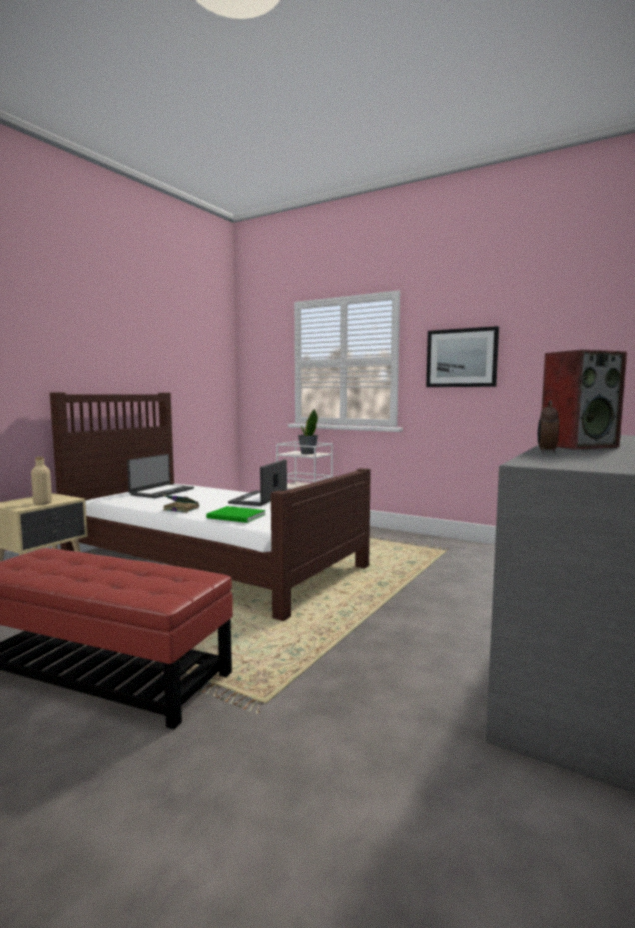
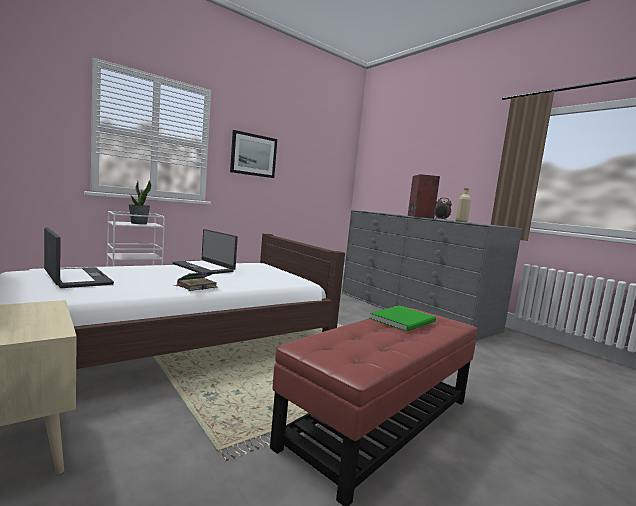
camera: 70 degrees left, 0 degrees up
(42, 503) = (42, 319): beige bottle -> beige bottle (461, 221)
(237, 517) = (261, 281): green book -> green book (405, 320)

